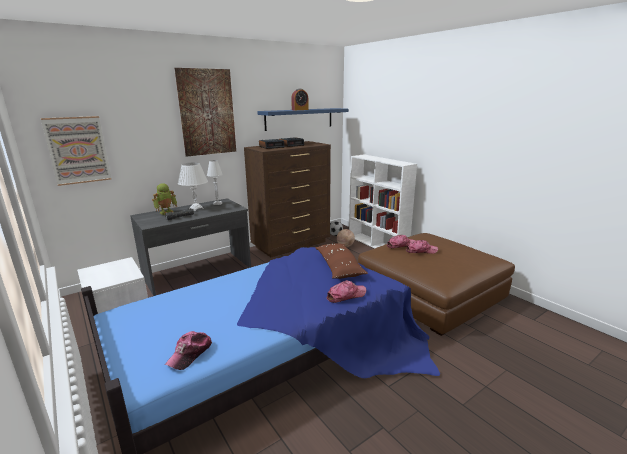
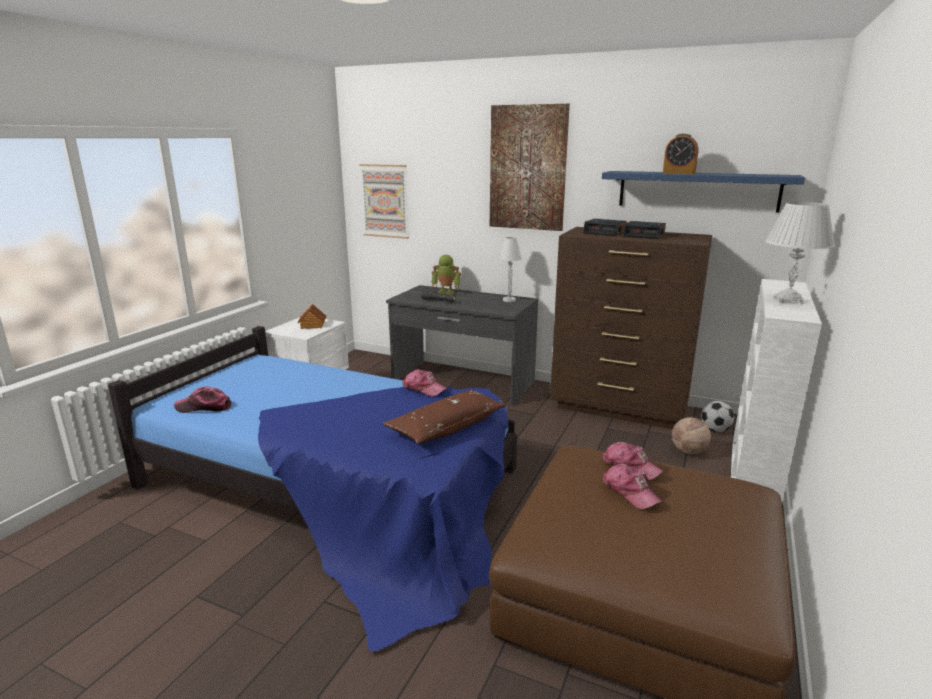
camera: 60 degrees right, 0 degrees up
(114, 269) = (312, 325): none -> toy house
(196, 209) = (475, 298): white table lamp -> white table lamp (788, 300)
(346, 295) = (361, 450): cap -> cap (424, 388)

